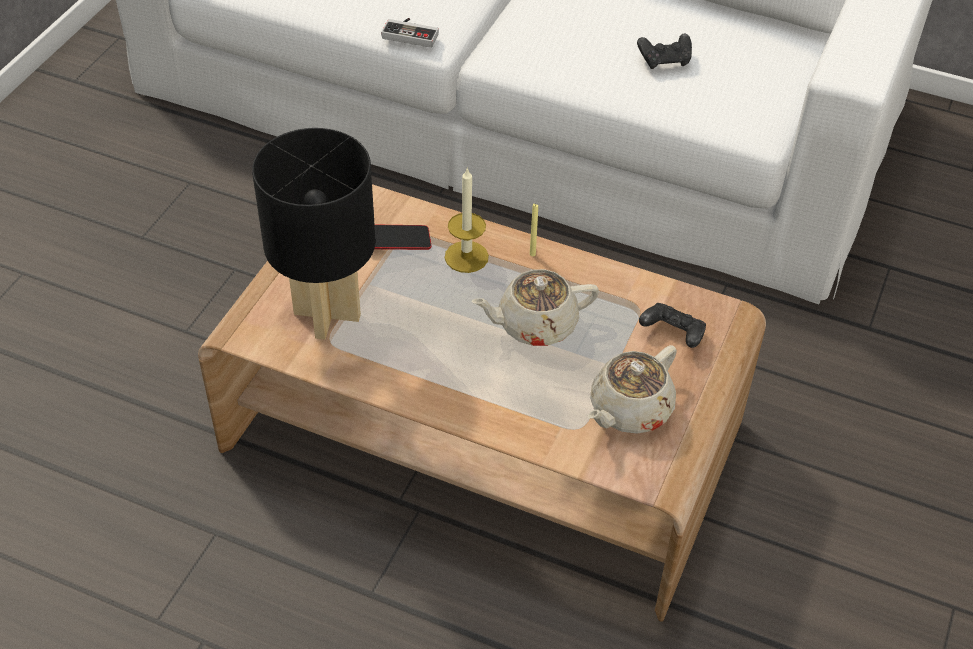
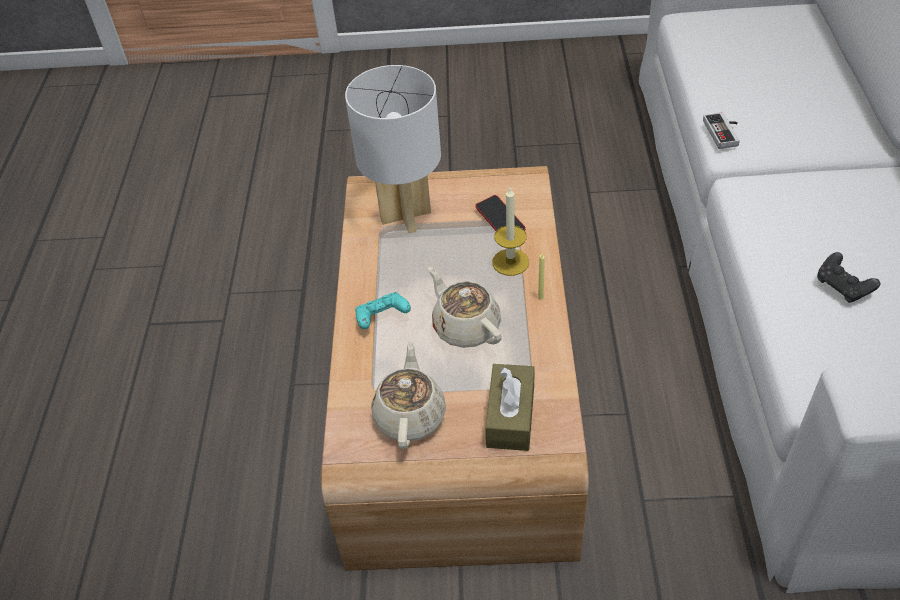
camera: 70 degrees right, 0 degrees up
(326, 313) = (406, 215): black table lamp -> white table lamp
(477, 388) = (382, 318): none -> turquoise game controller
(629, 410) = (410, 415): beige teapot -> beige teapot turned 75 degrees clockwise
(672, 334) = (510, 416): black game controller -> brown tissue box

